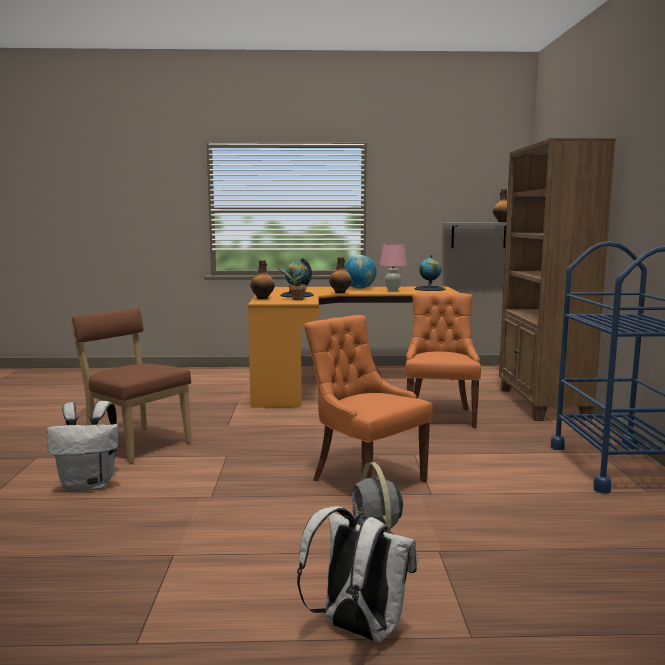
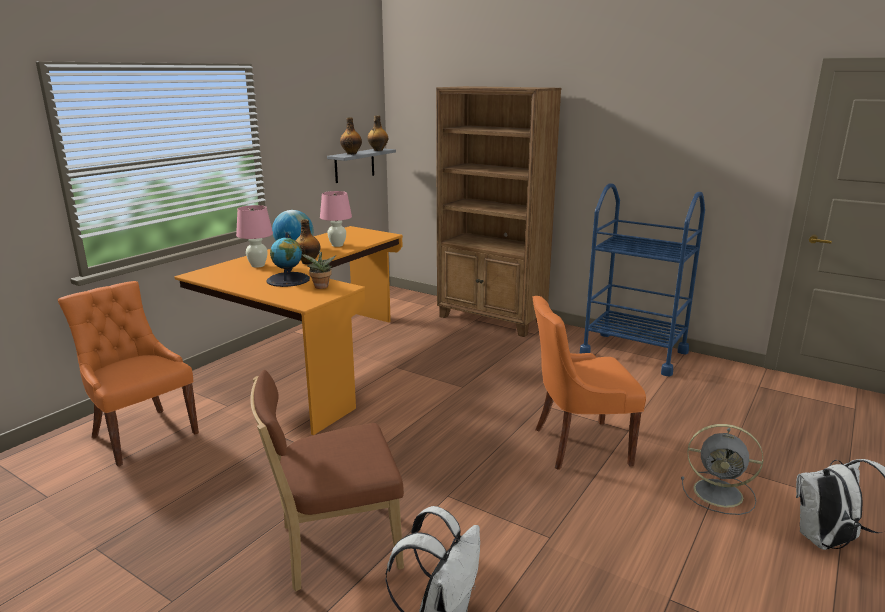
camera: 55 degrees left, 10 degrees up
(263, 298) = (279, 297): bottle -> bottle (351, 153)
(311, 289) = (257, 265): none -> pink table lamp
(429, 289) = (356, 234): globe -> none
(440, 416) = (470, 362): orange chair -> orange chair (142, 434)

